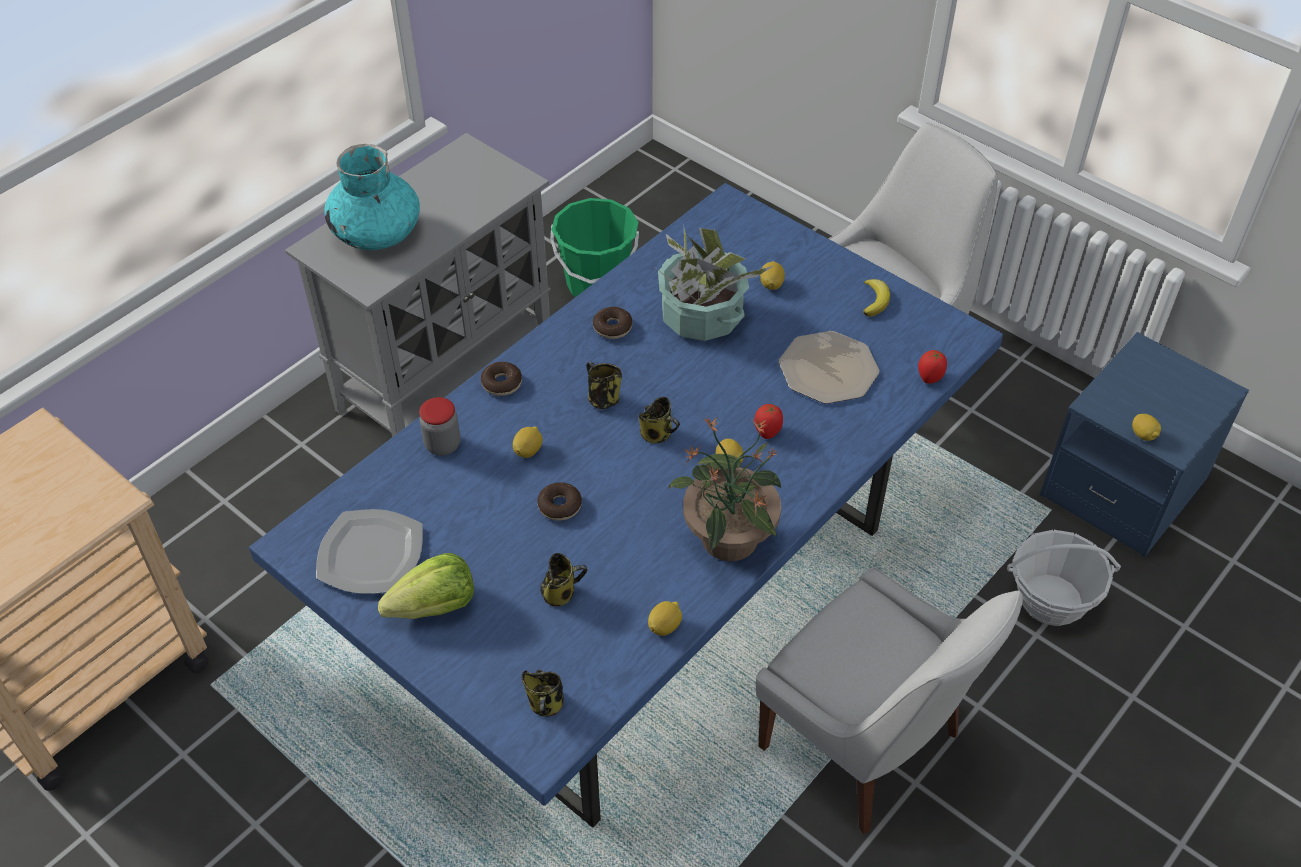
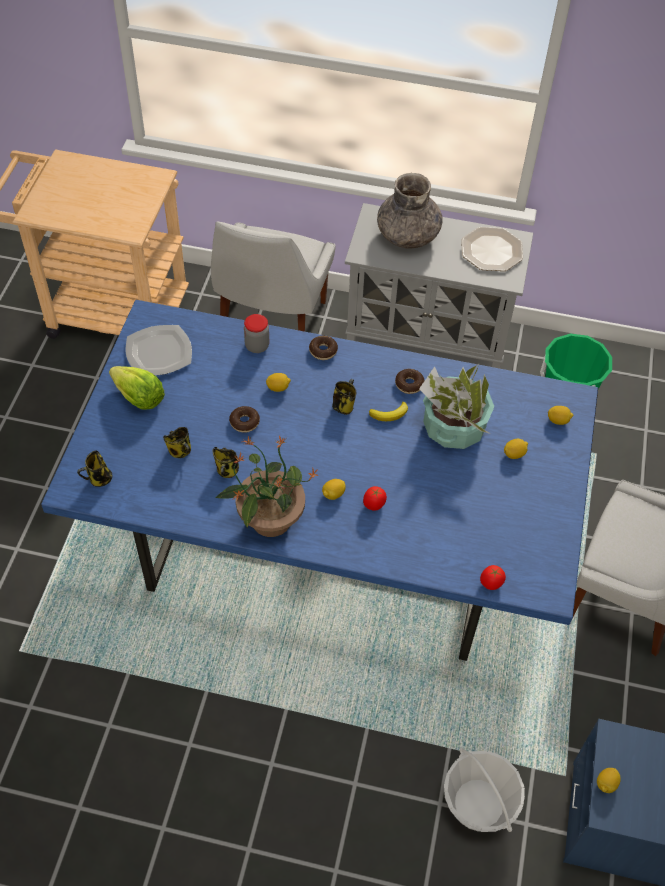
camera: 60 degrees right, 5 degrees up
(377, 233) = (408, 235): turquoise vase -> grey vase
(658, 434) = (333, 447): mug -> mug (227, 471)
(665, 626) = (184, 513): lemon -> lemon (558, 420)
(828, 370) = (455, 519): plate -> plate (491, 251)
(865, 745) = (283, 721): white chair -> white chair (271, 322)
(875, 300) = (545, 522): banana -> banana (390, 414)

